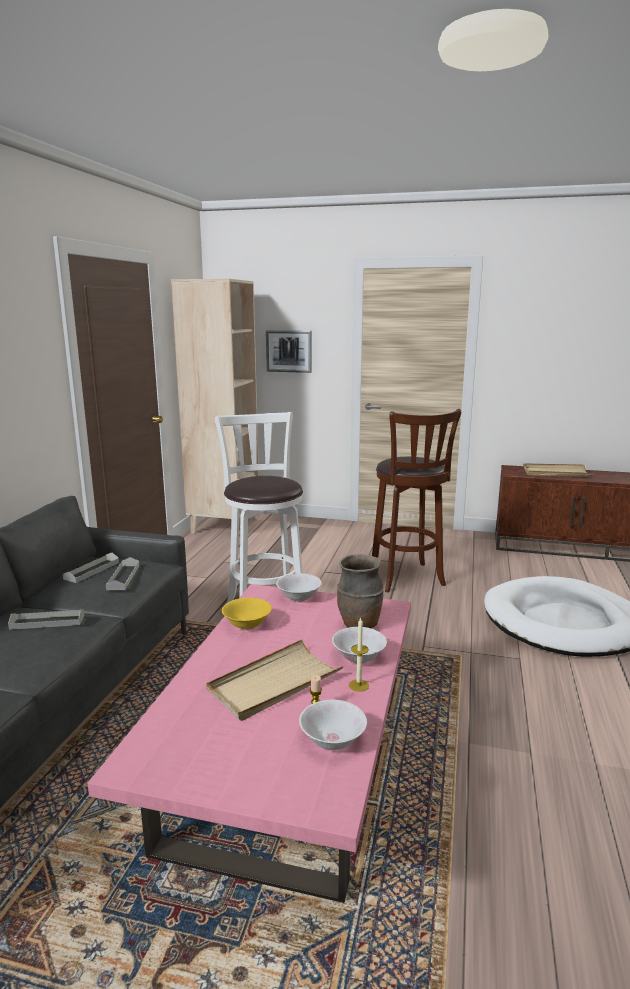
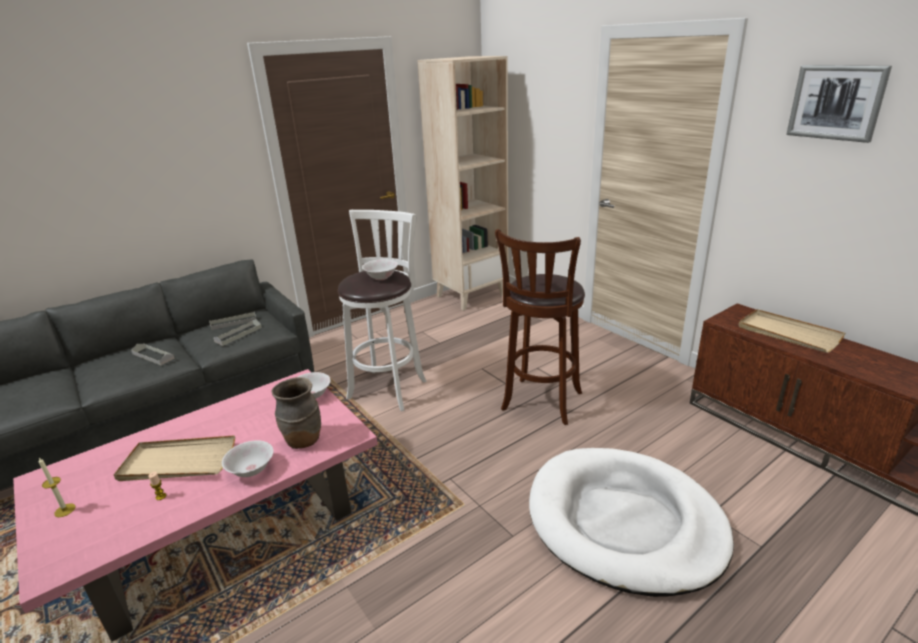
camera: 40 degrees right, 10 degrees up
(247, 625) = (244, 405): yellow bowl -> none
(289, 351) = (542, 132): picture -> picture (836, 102)
(332, 741) = (125, 527): white bowl -> white bowl (381, 277)
(358, 685) = (211, 493): candle -> candle (65, 510)

